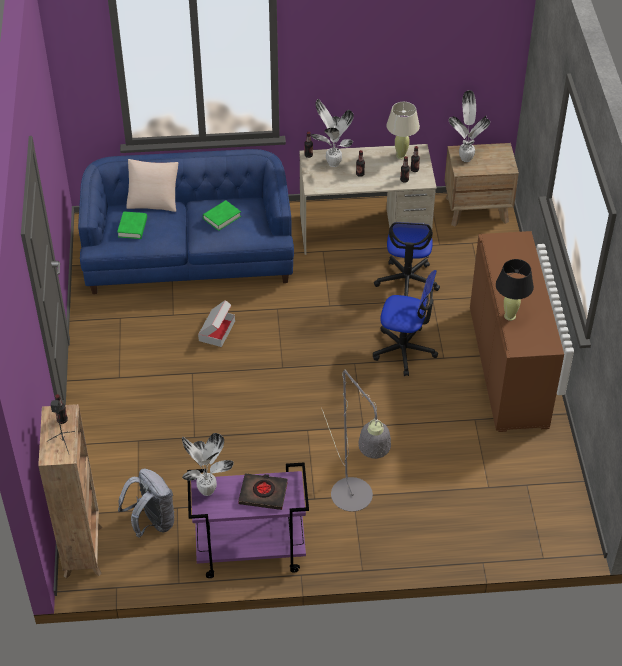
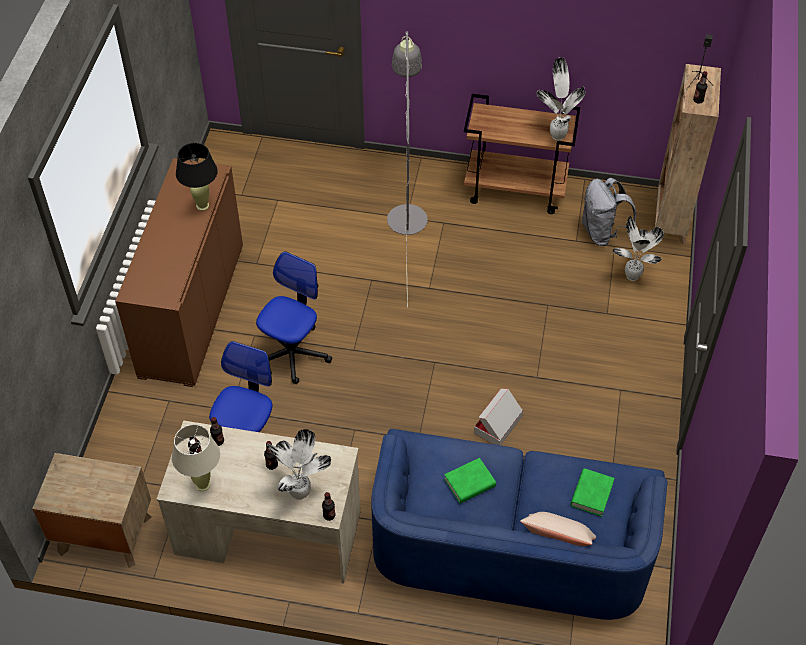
camera: 165 degrees left, 5 degrees up
(249, 553) = (516, 190): purple cart -> brown cart
(263, 493) = (507, 123): black book -> none
(404, 350) = (293, 353): office chair -> office chair turned 90 degrees clockwise
(466, 157) = (108, 495): potted plant -> potted plant (632, 277)

